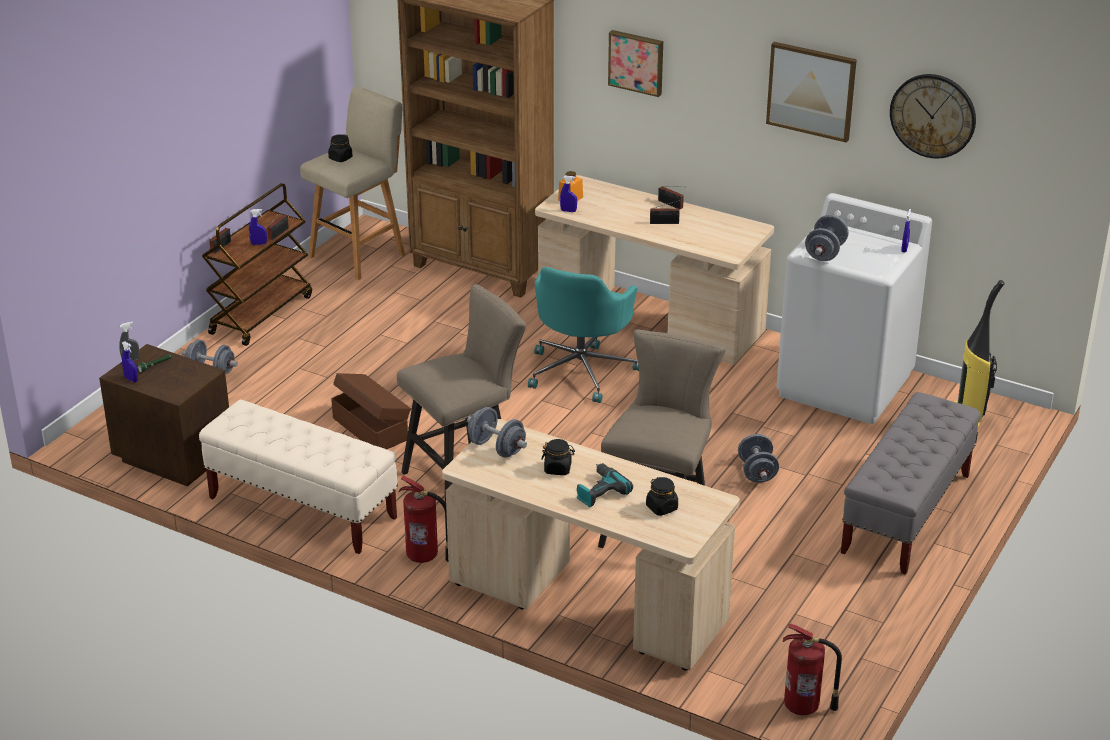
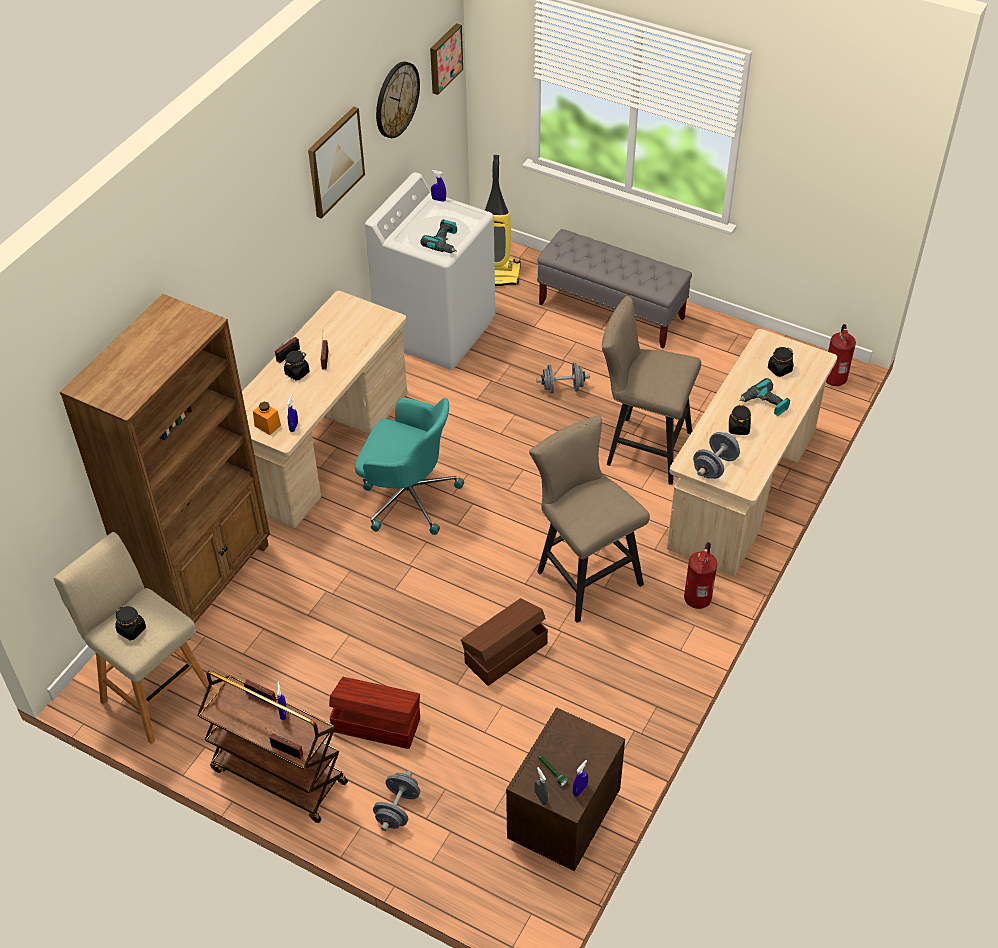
camera: 90 degrees left, 15 degrees up
(302, 508) = (638, 695): beige bench -> none
(304, 359) = (376, 723): none -> brown storage box
(636, 62) = (229, 275): picture -> picture (444, 58)
(644, 209) = (297, 373): none -> black jar
(825, 253) = (444, 242): grey dumbbell -> power drill

